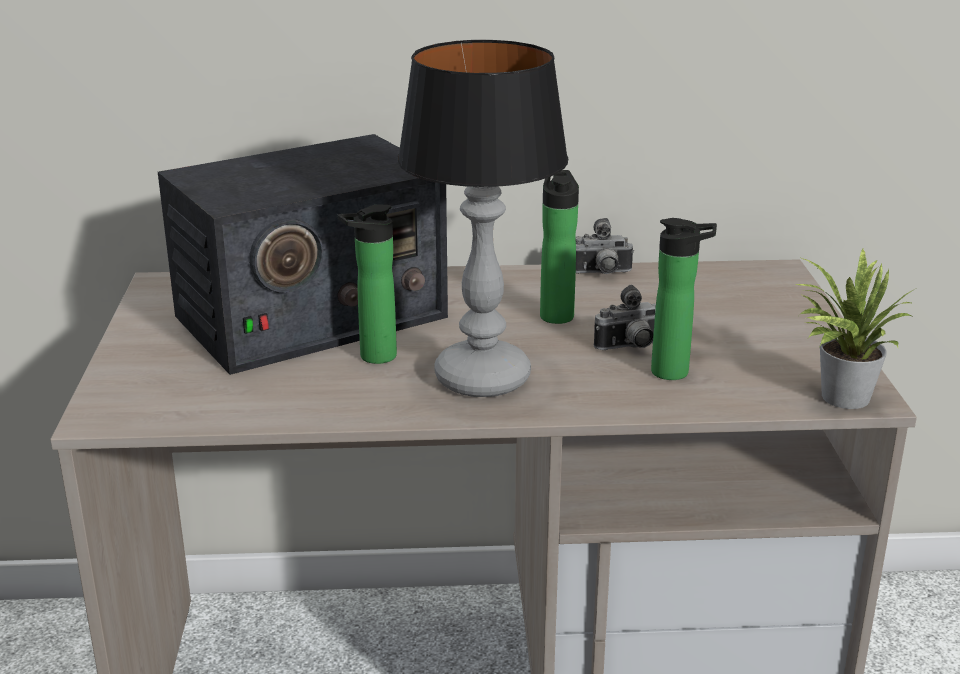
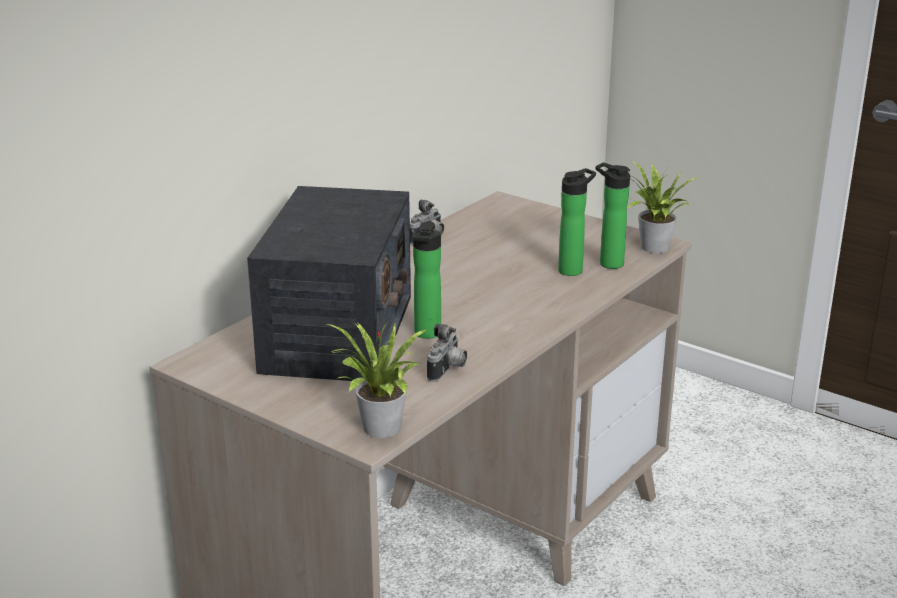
camera: 50 degrees left, 0 degrees up
(127, 415) = (380, 430): none -> potted plant
(480, 378) = (501, 316): table lamp -> none
(556, 314) = (458, 269): bottle -> bottle (608, 263)
(630, 348) = (529, 268): camera -> camera (448, 371)

